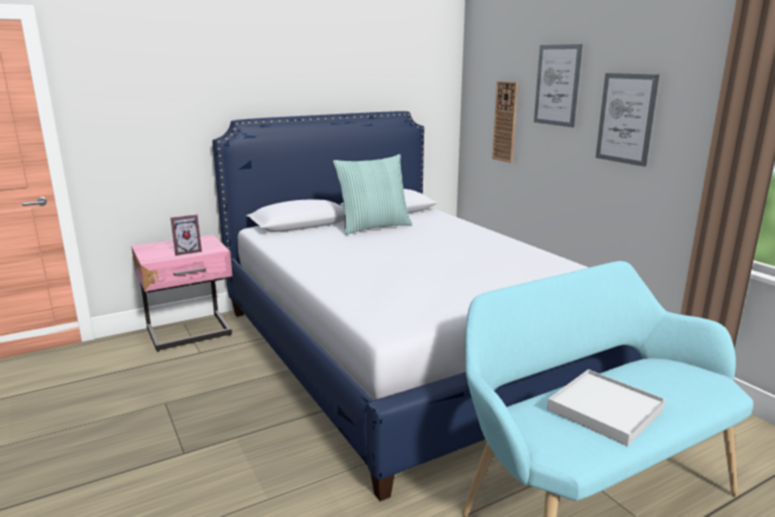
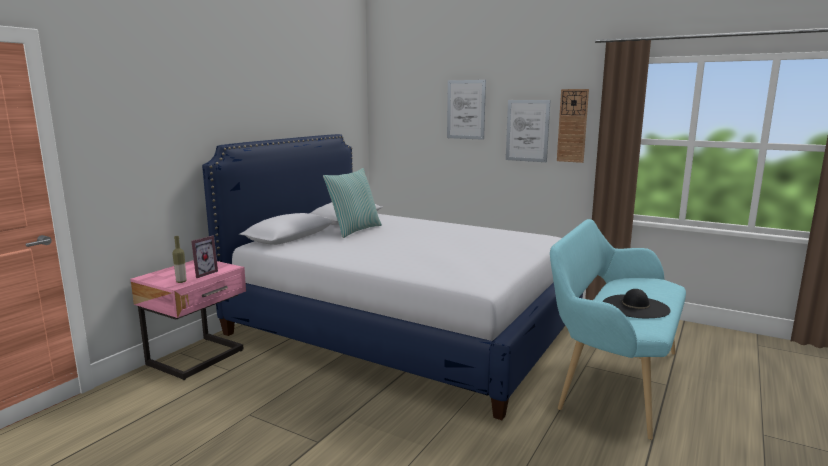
camera: 30 degrees left, 5 degrees down
(159, 256) = (181, 281): none -> bottle
(505, 122) = (418, 139): wall clock -> wall clock (572, 126)
(605, 410) = (635, 307): white tray -> black hat

